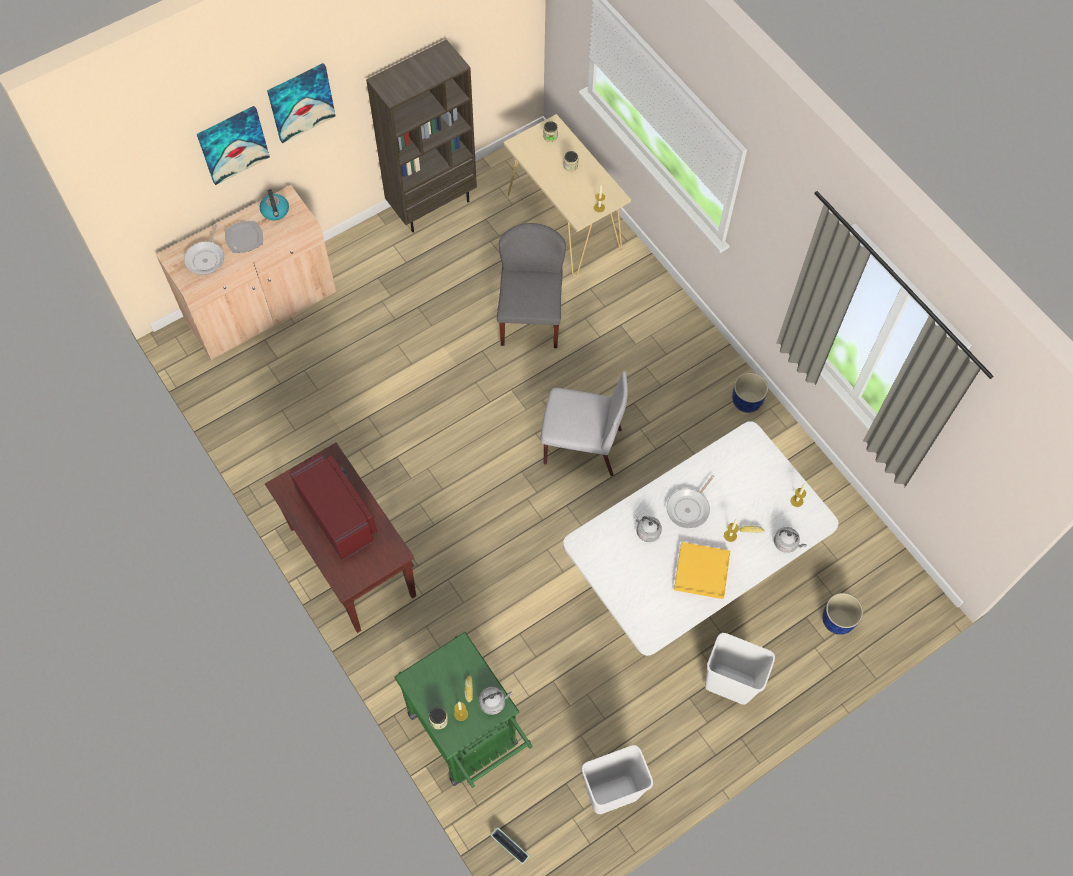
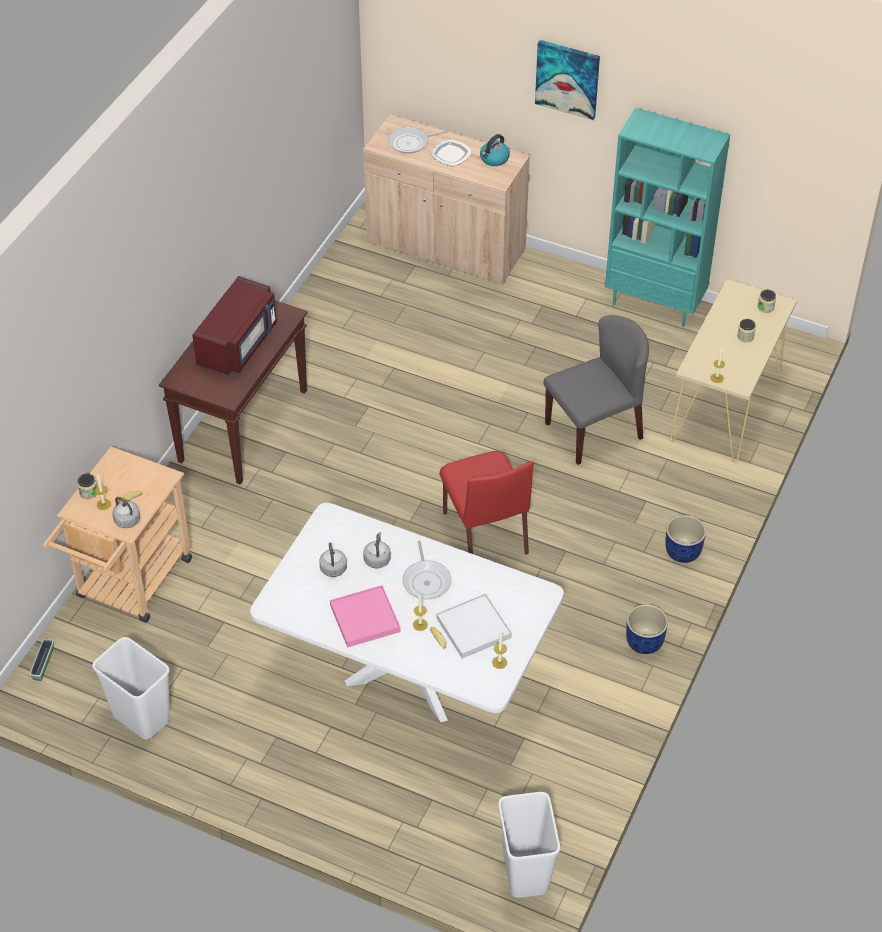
camera: 60 degrees right, 15 degrees down
(233, 144) = (493, 67): picture -> none
(432, 204) = (655, 303): brown bookcase -> turquoise bookcase
(468, 736) = (129, 585): green cart -> beige cart
(581, 446) = (484, 532): grey chair -> red chair
(689, 508) = (426, 580): frying pan -> frying pan turned 105 degrees counterclockwise
(701, 571) = (365, 618): yellow tray -> pink tray
(730, 683) = (314, 764): white trash can -> white trash can (526, 873)
(754, 501) = (473, 628): none -> white tray
(786, 543) = (445, 673): grey kettle -> grey kettle (333, 570)
(837, 621) = (447, 830): blue planter -> blue planter (682, 552)

